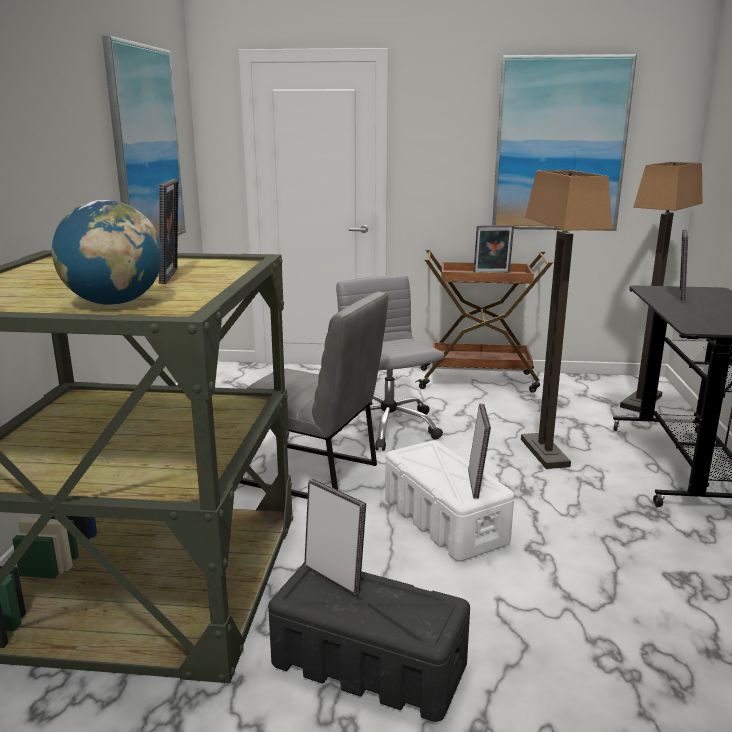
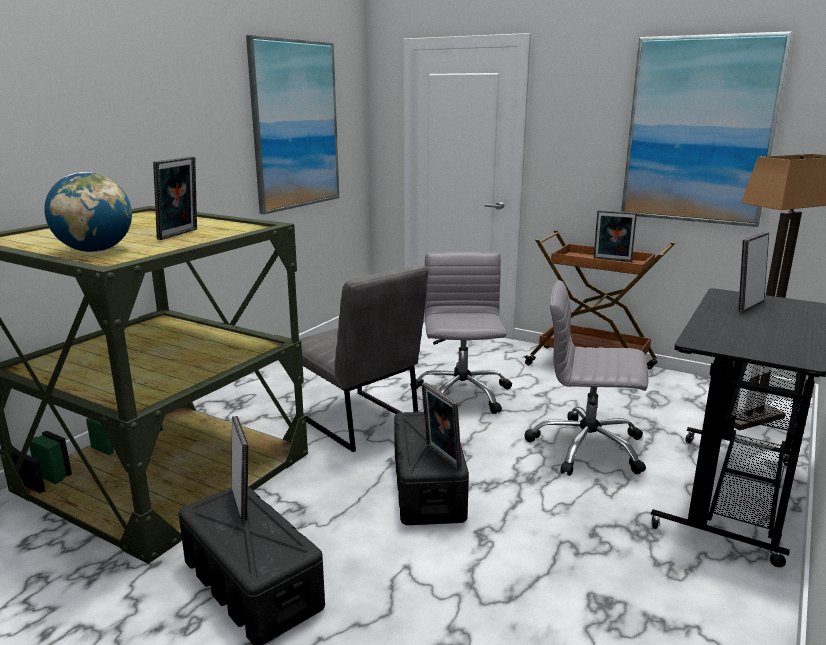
camera: 25 degrees right, 0 degrees up
(445, 521) = (428, 487): white storage box -> black storage box
(477, 484) = (440, 458): picture frame -> picture frame turned 120 degrees clockwise
(543, 452) = (586, 448): floor lamp -> grey office chair

